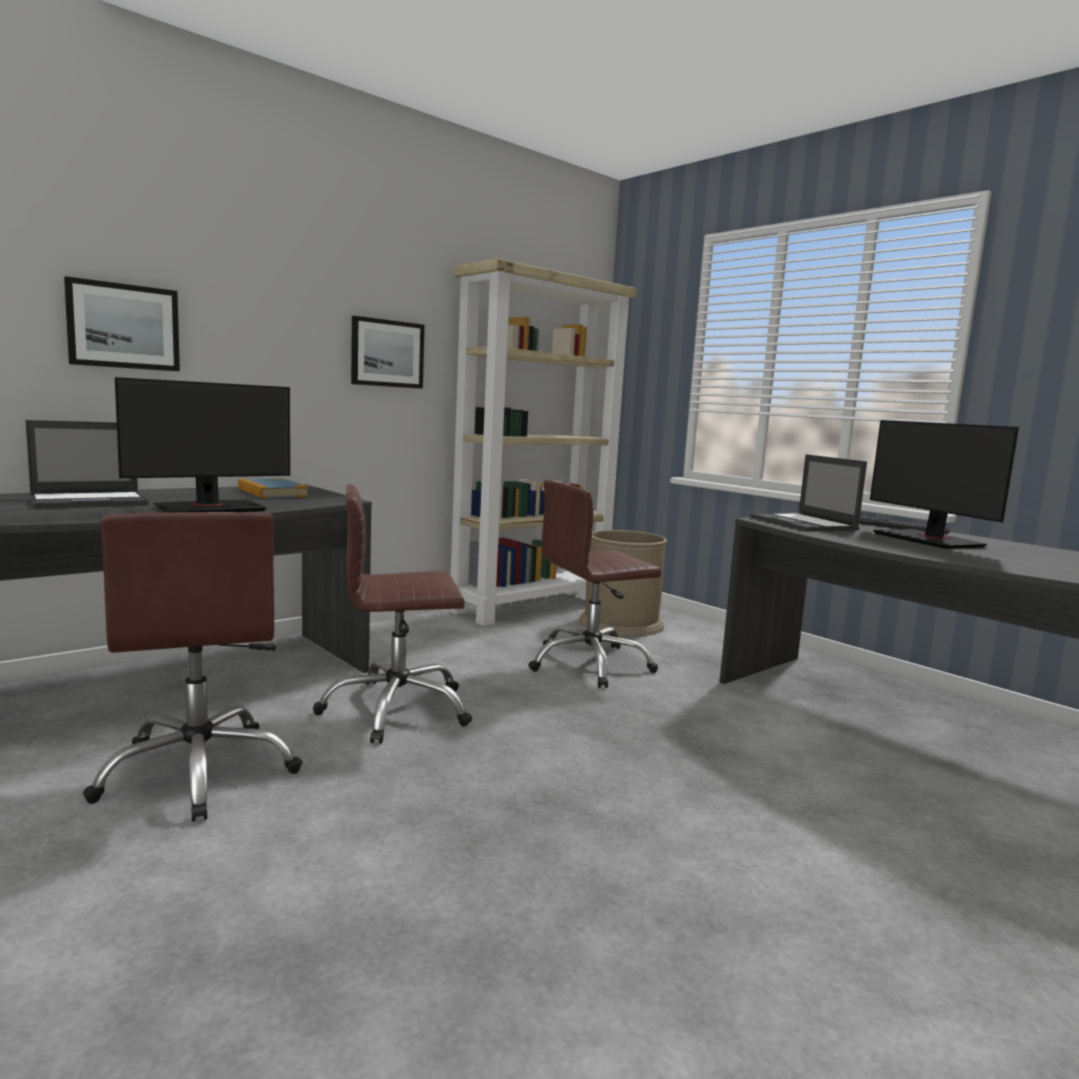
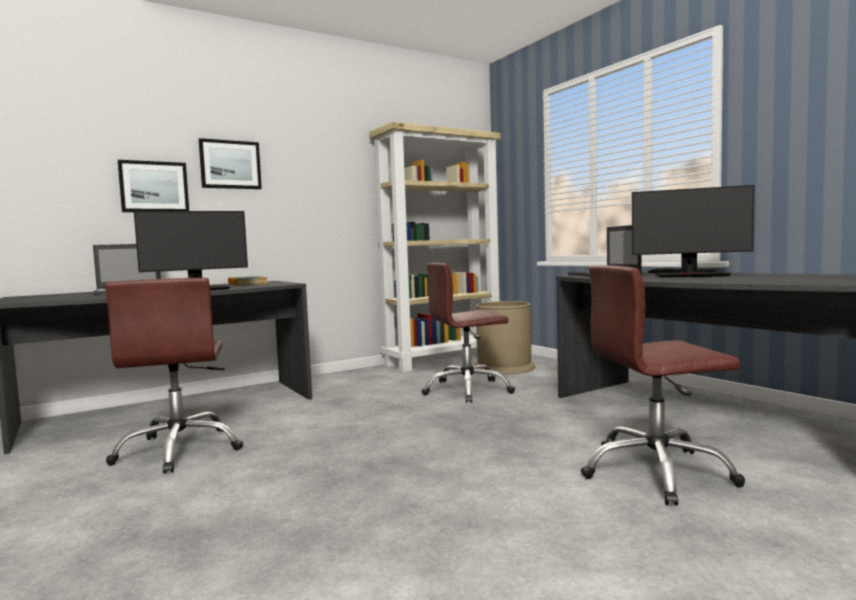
camera: 10 degrees right, 5 degrees down
(387, 353) = (327, 192): picture -> picture (230, 164)
(396, 709) = (320, 417): brown office chair -> brown office chair (656, 472)
(929, 540) = (690, 275): monitor -> monitor turned 60 degrees counterclockwise

